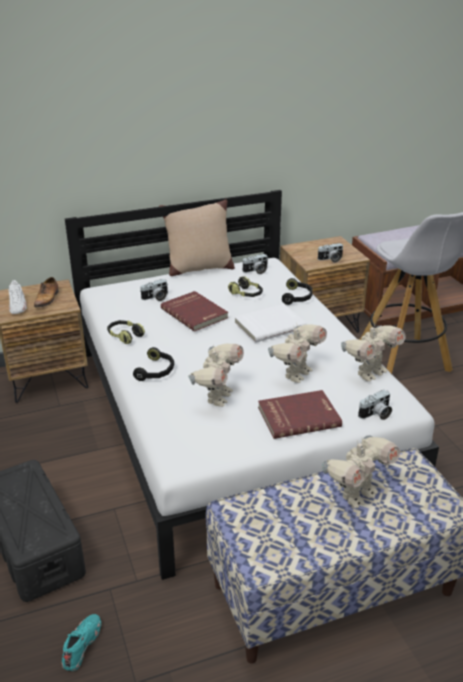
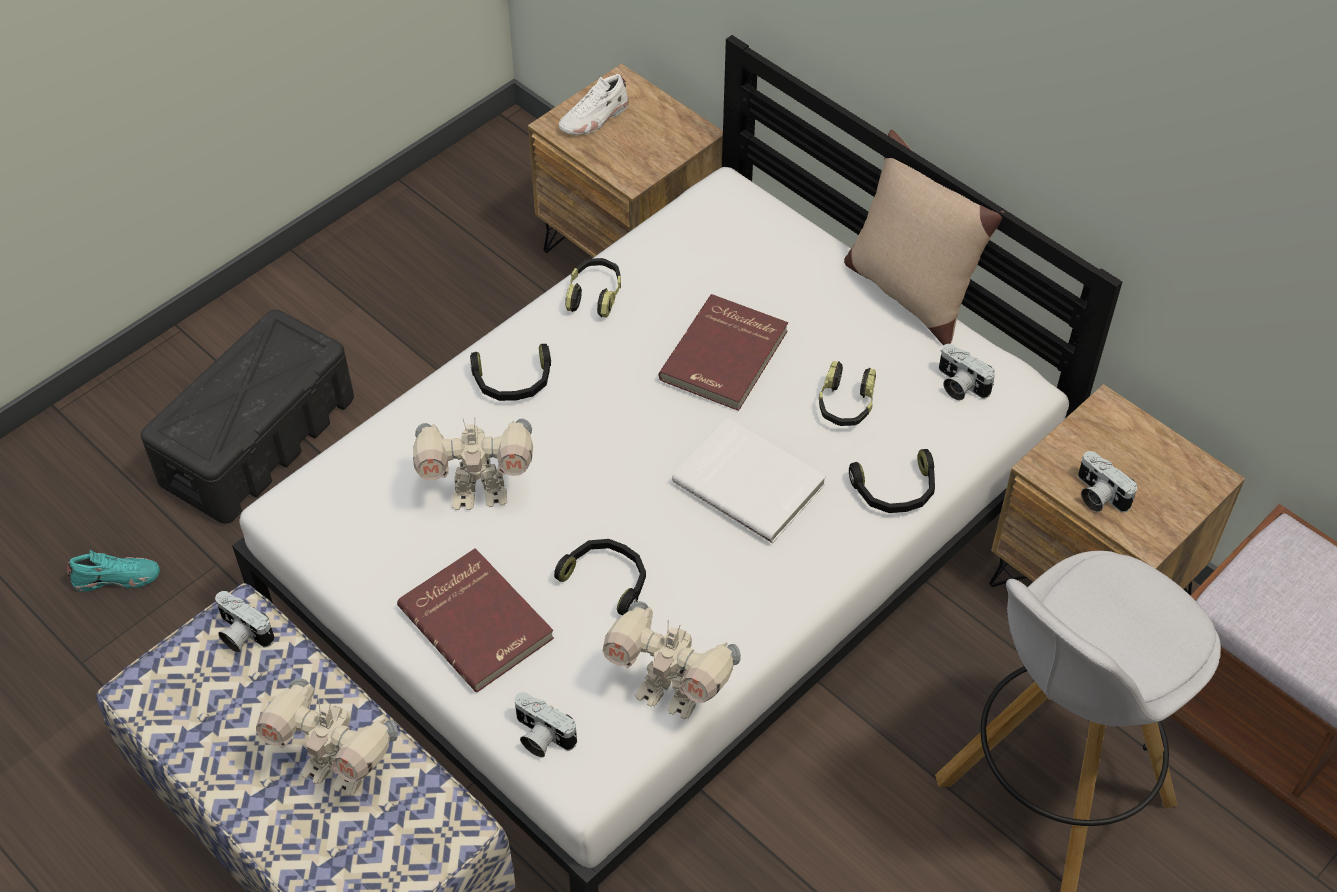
camera: 65 degrees right, 20 degrees up
(47, 299) = (638, 142): shoe -> none
(156, 298) = (750, 278): camera -> camera (241, 634)
(296, 374) = (607, 579): toy robot -> black headphones

